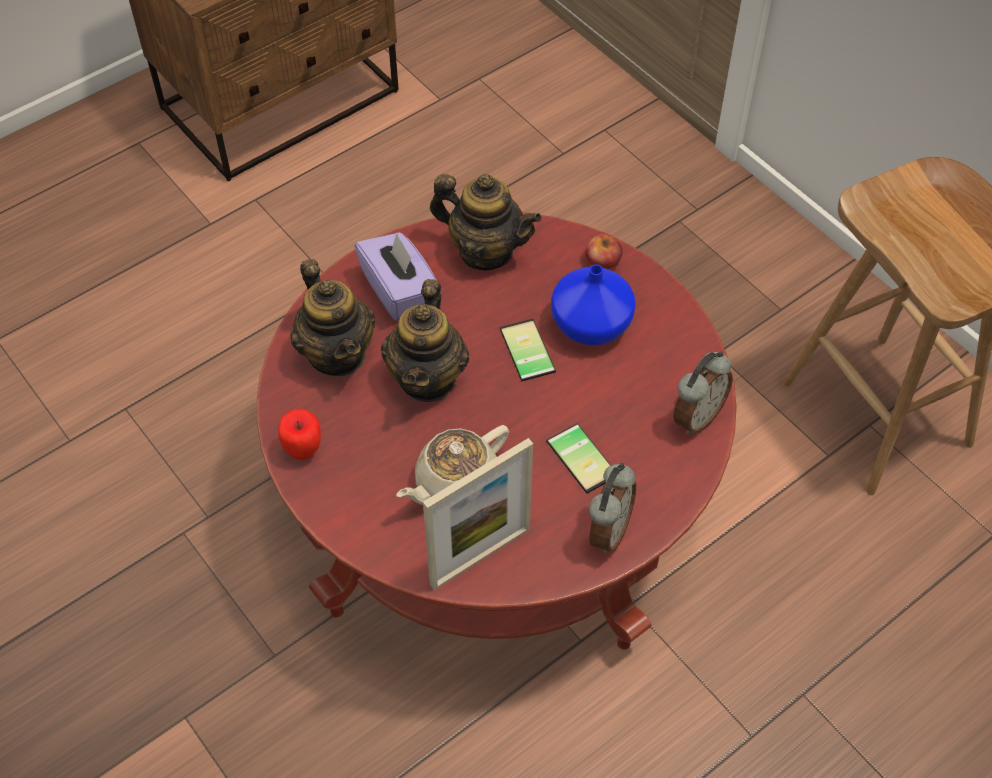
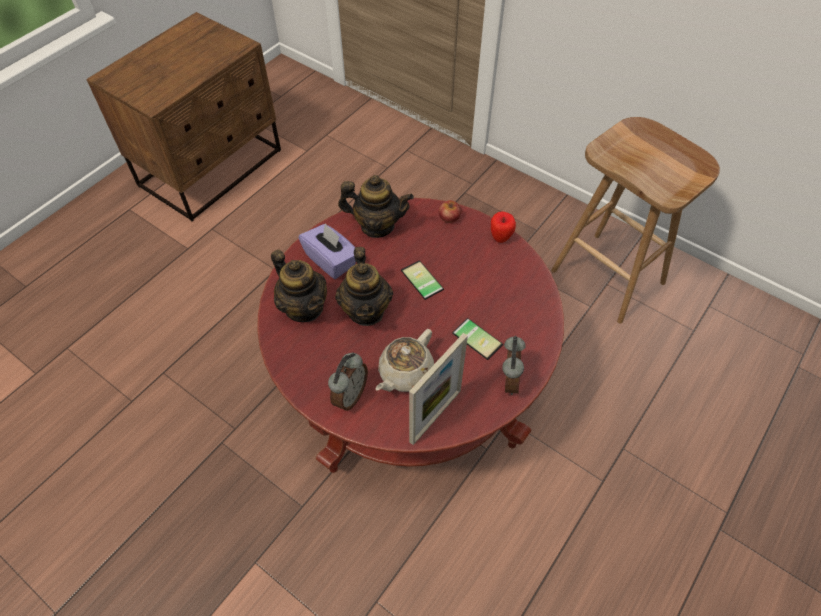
camera: 15 degrees left, 0 degrees up
(303, 450) = (300, 374): apple -> apple (500, 238)
(592, 326) = (456, 257): blue vase -> none
(696, 416) = (536, 298): alarm clock -> alarm clock (349, 395)

